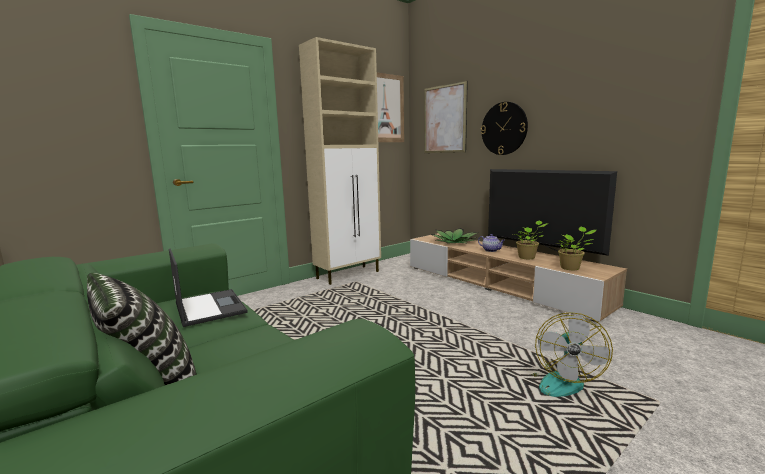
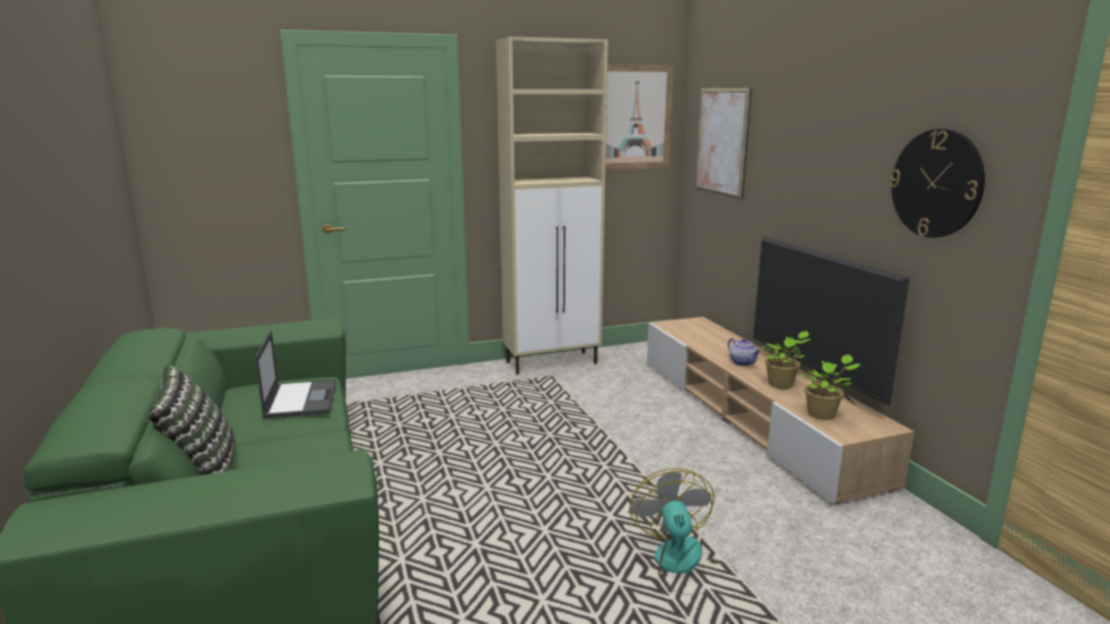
camera: 20 degrees right, 5 degrees up
(455, 242) = (707, 338): potted plant -> none
(504, 128) = (789, 174): wall clock -> wall clock (936, 183)
(559, 380) = (683, 566): fan -> fan turned 135 degrees clockwise

